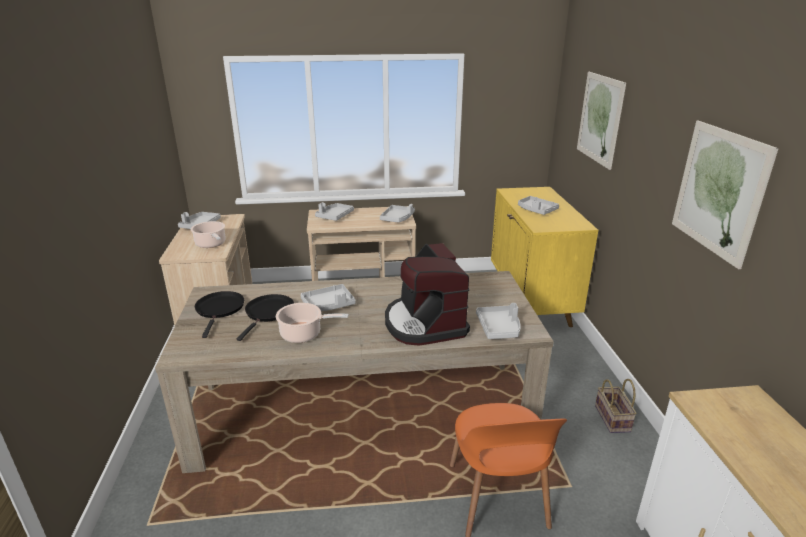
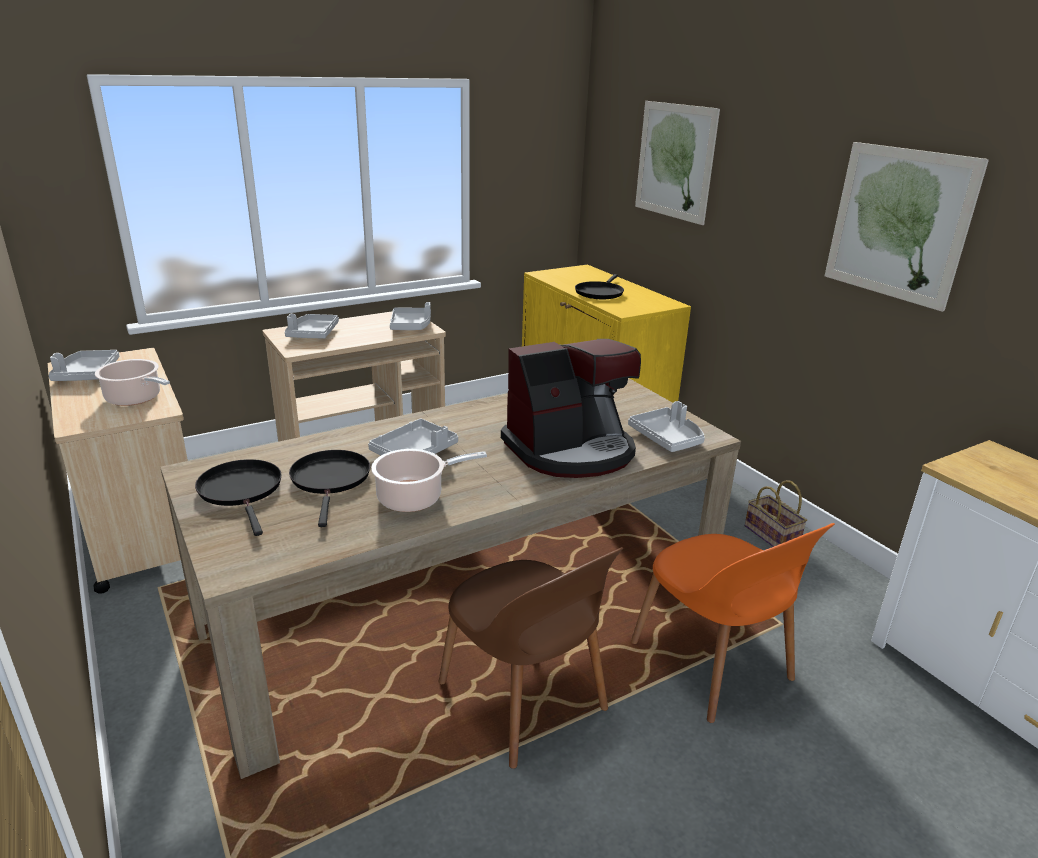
camera: 25 degrees left, 0 degrees up
(357, 480) = (524, 699): none -> brown chair
(424, 323) = (571, 450): coffee machine -> coffee machine turned 75 degrees counterclockwise
(536, 210) = (599, 292): grey tray -> black frying pan

